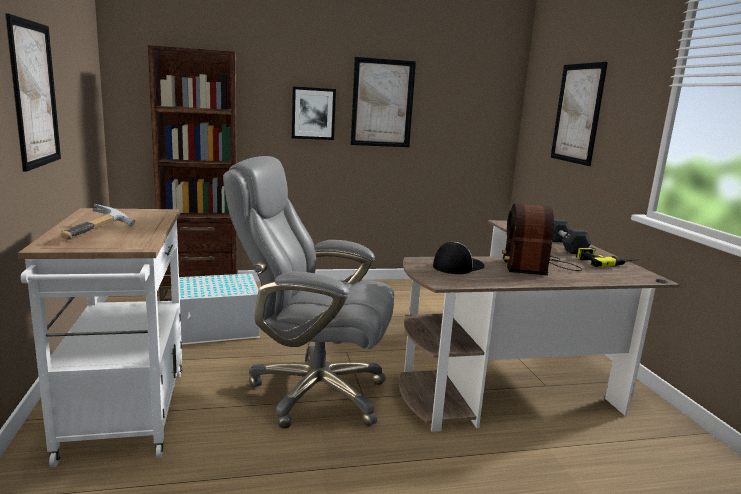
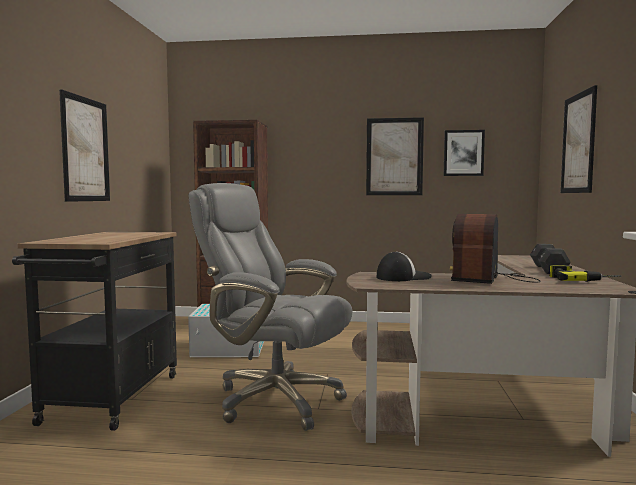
camera: 20 degrees right, 10 degrees down
(100, 232) = (92, 238): hammer -> none
(124, 417) = (110, 400): white cart -> black cart
(313, 113) = (332, 169): picture -> picture (463, 153)

